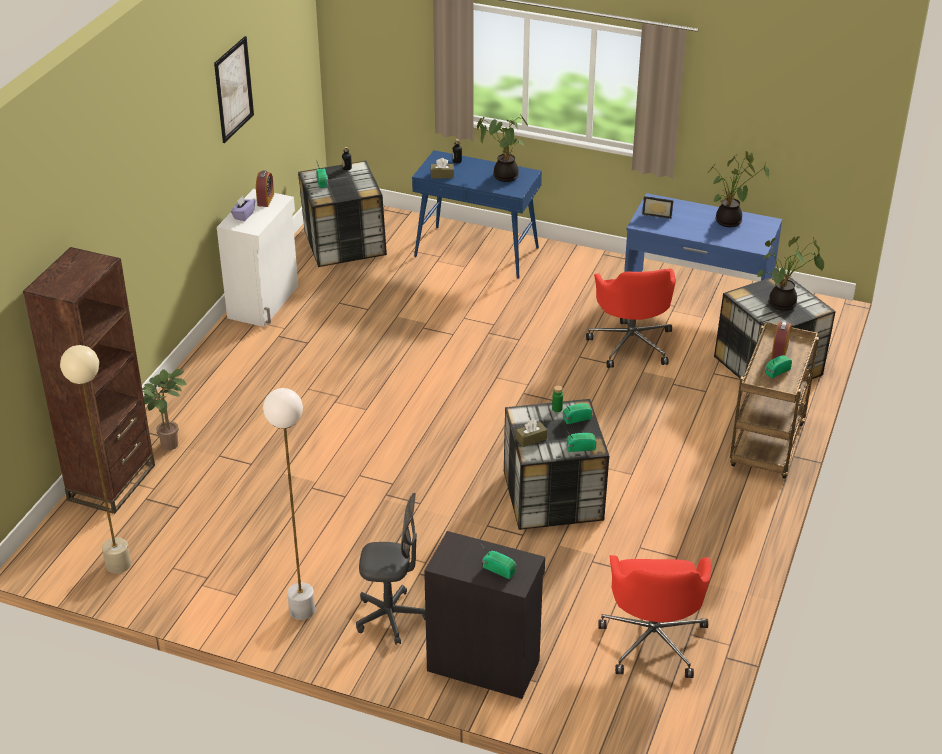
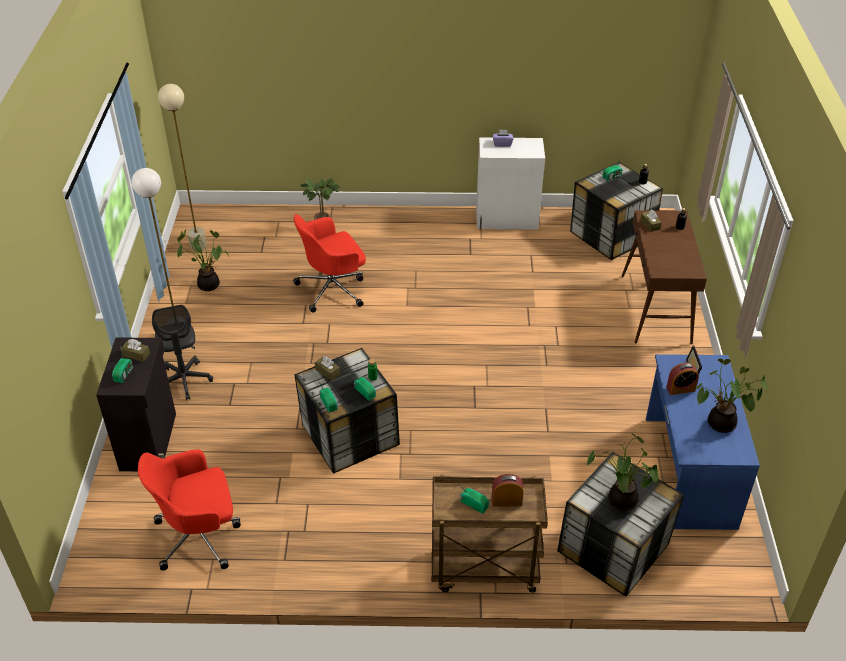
camera: 70 degrees right, 5 degrees up
(112, 482) = (274, 218): brown bookcase -> none
(233, 89) = (543, 51): picture -> none
(265, 200) = (530, 147): alarm clock -> alarm clock (680, 389)
(468, 555) = (136, 355): none -> brown tissue box
(477, 252) = (656, 309): blue console table -> brown console table
(503, 176) = (677, 258): potted plant -> potted plant (209, 283)
(631, 343) = (586, 439): red office chair -> red office chair (333, 289)

